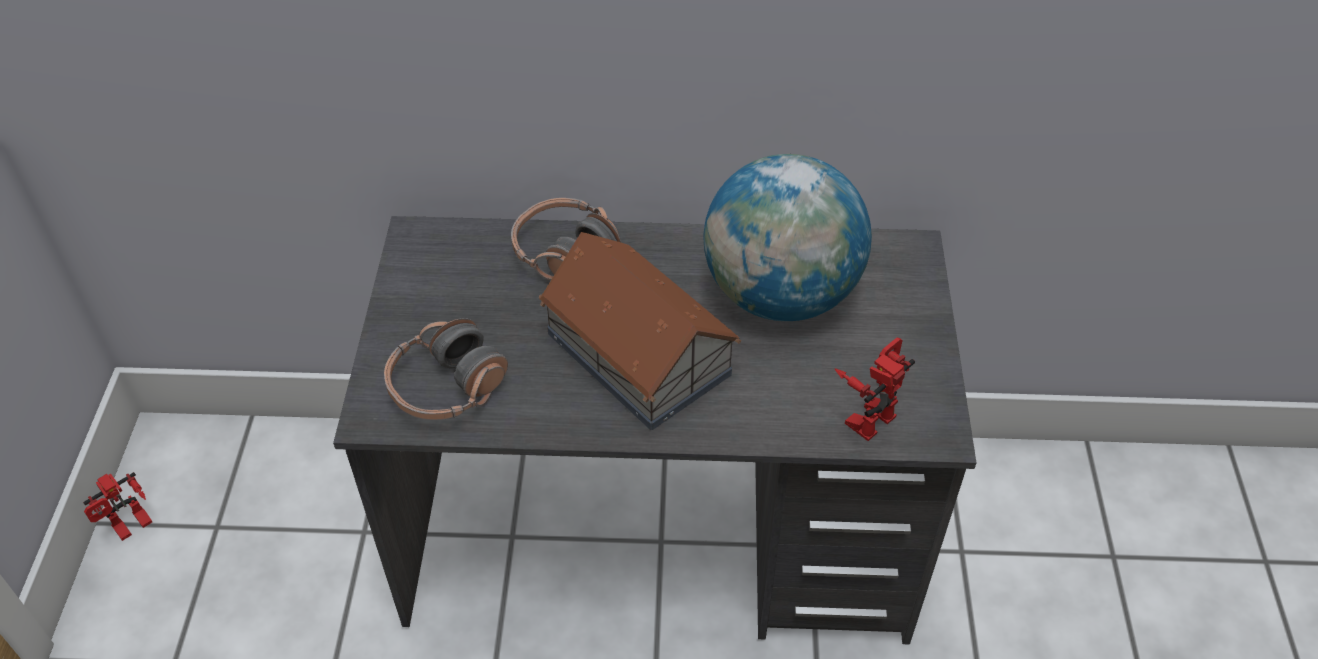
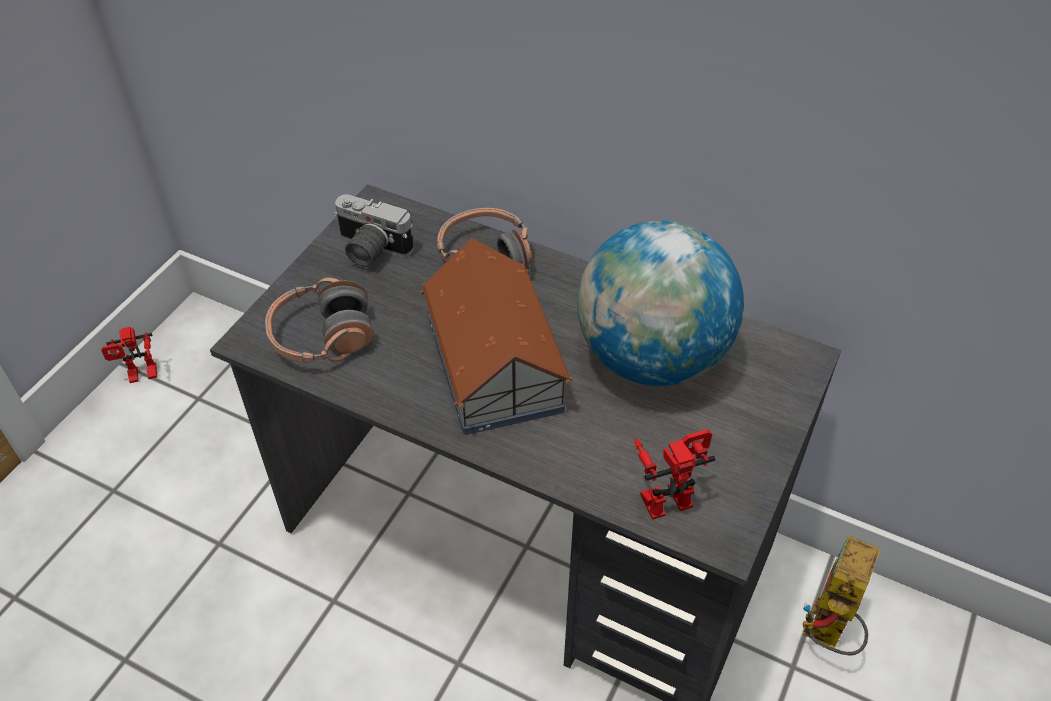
camera: 25 degrees right, 0 degrees up
(439, 284) = (369, 250): none -> camera
(977, 510) = (827, 635): none -> toy robot

